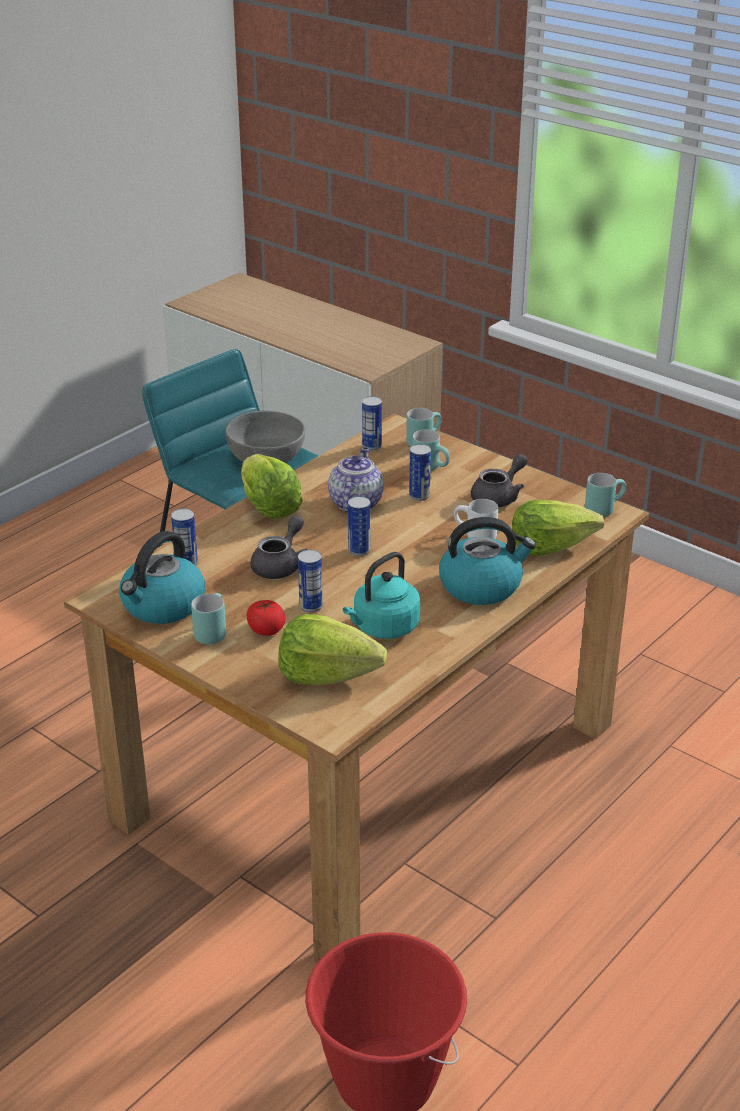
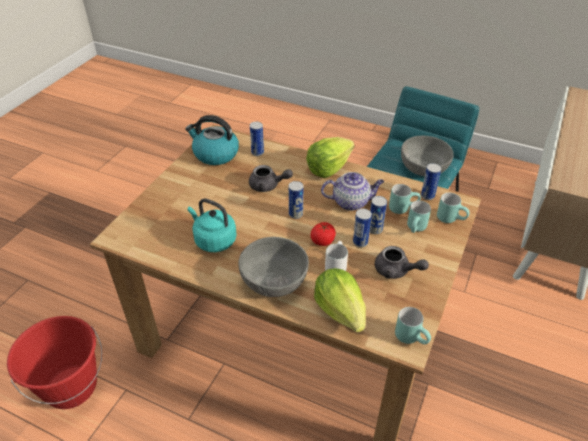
camera: 75 degrees right, 10 degrees up
(210, 631) = (195, 175): turquoise mug -> turquoise mug (402, 207)
(266, 629) = (202, 194): tomato -> tomato (322, 240)
(311, 606) = (229, 206): can -> can (360, 242)
(326, 675) = (161, 226): lettuce -> none
(481, 586) = (274, 279): kettle -> grey bowl

